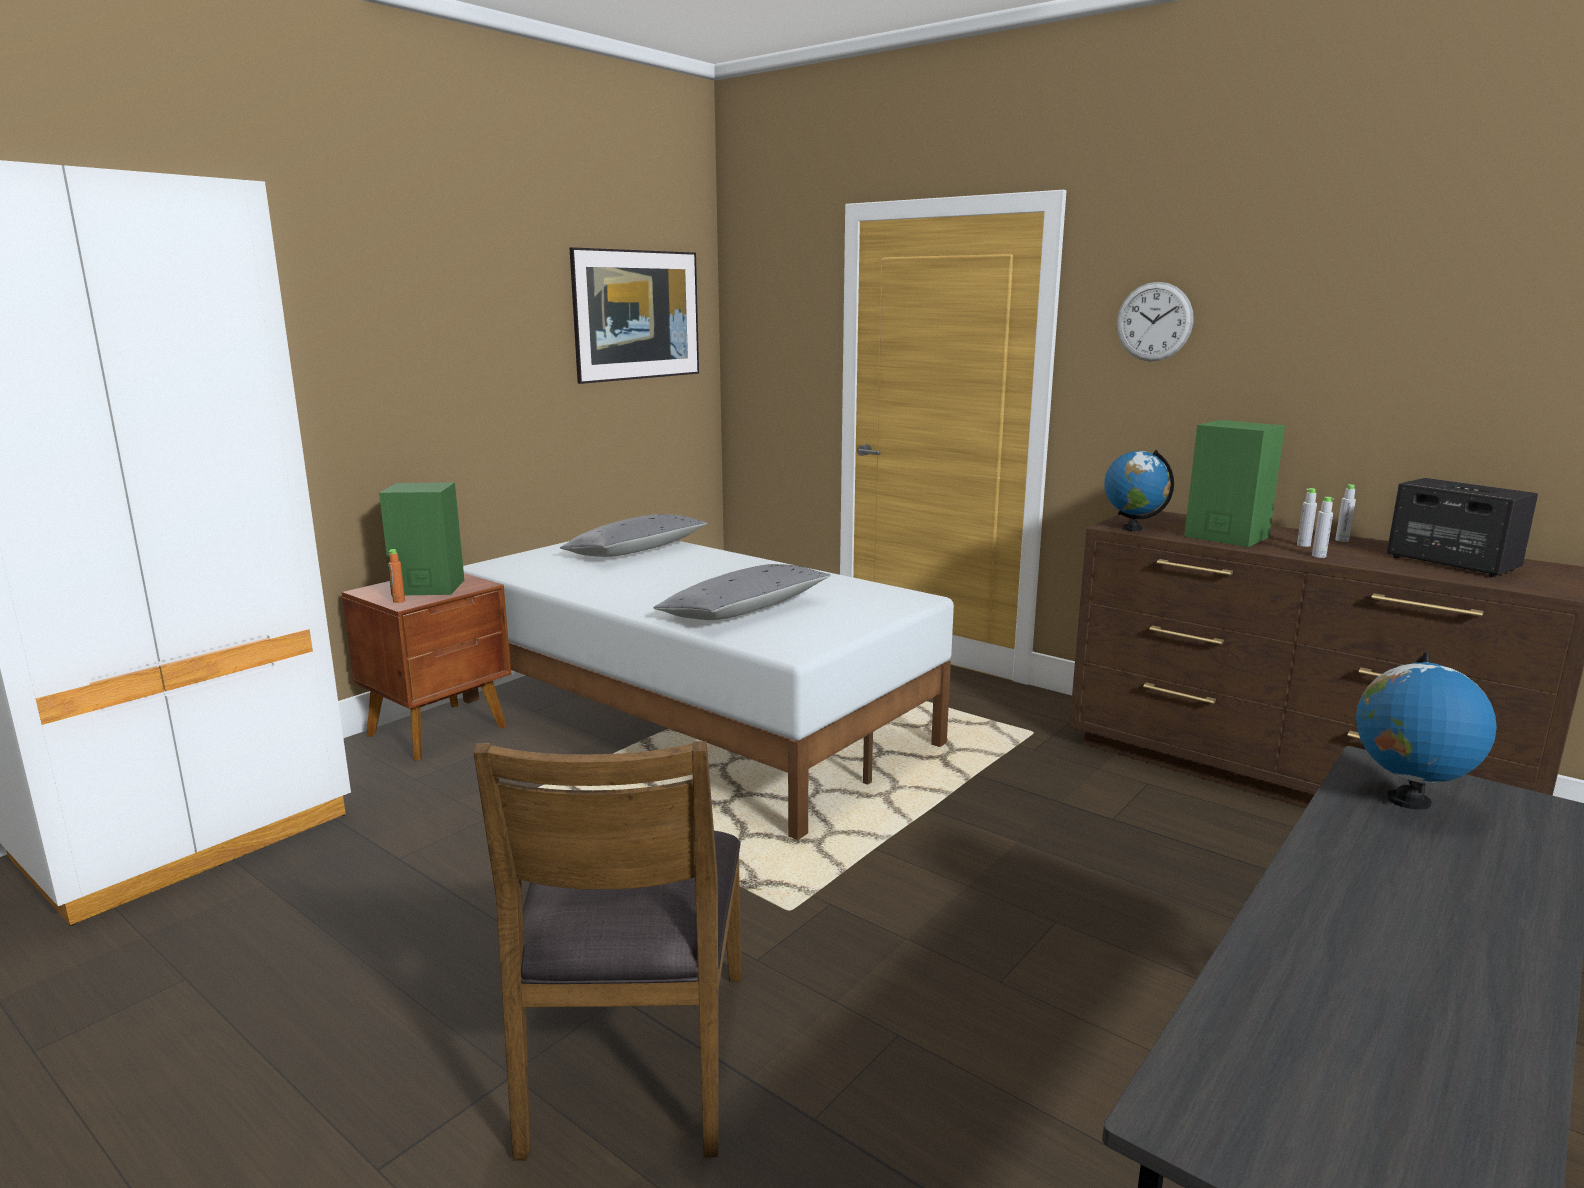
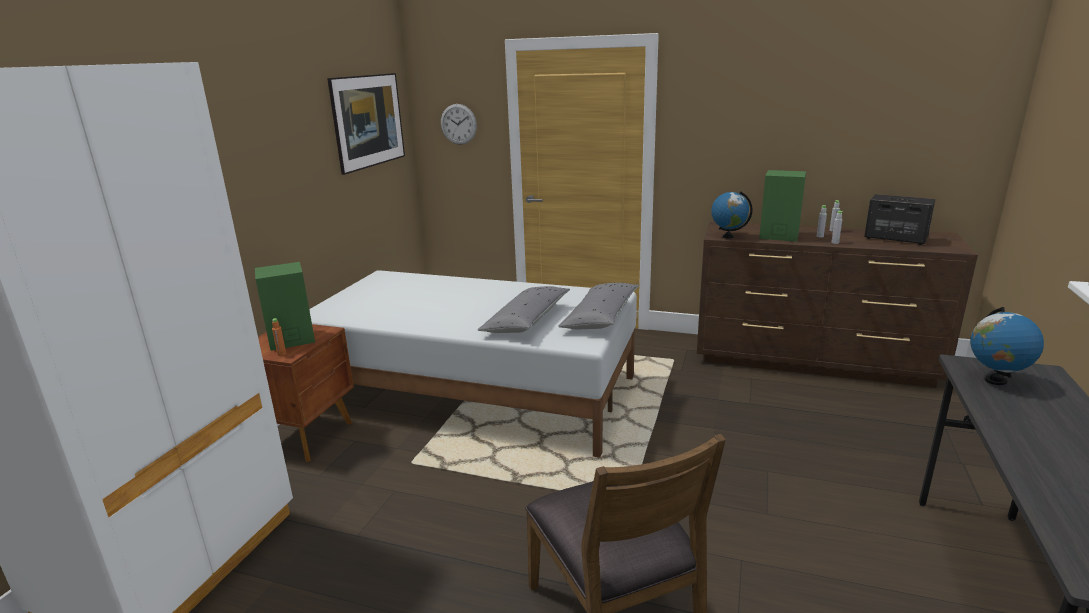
camera: 20 degrees left, 5 degrees up
(636, 551) = (408, 286): grey pillow -> grey pillow (600, 317)
(1154, 321) = (717, 112): wall clock -> wall clock (458, 124)

